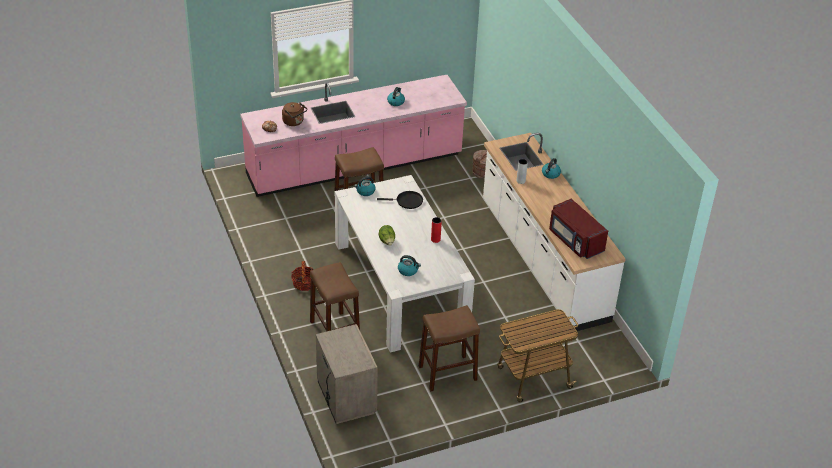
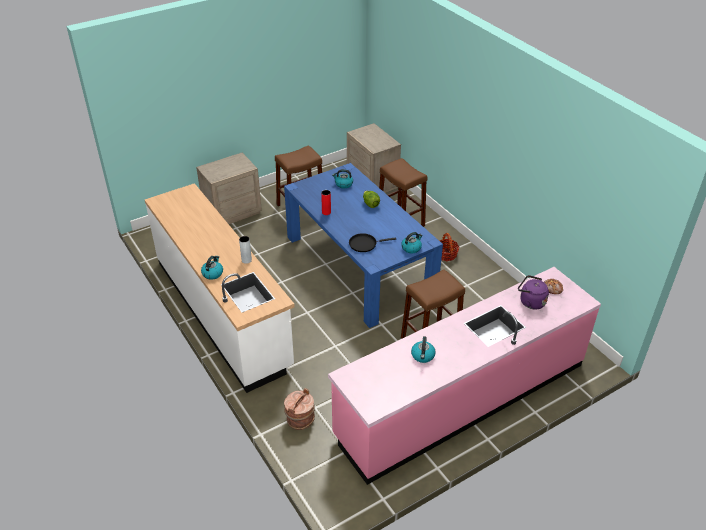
camera: 170 degrees right, 0 degrees up
(294, 122) = (530, 302): brown kettle -> purple kettle
(400, 286) = (359, 266): white dining table -> blue dining table
(532, 378) = (232, 212): cart -> beige nightstand
(575, 241) = (191, 207): red microwave -> none

